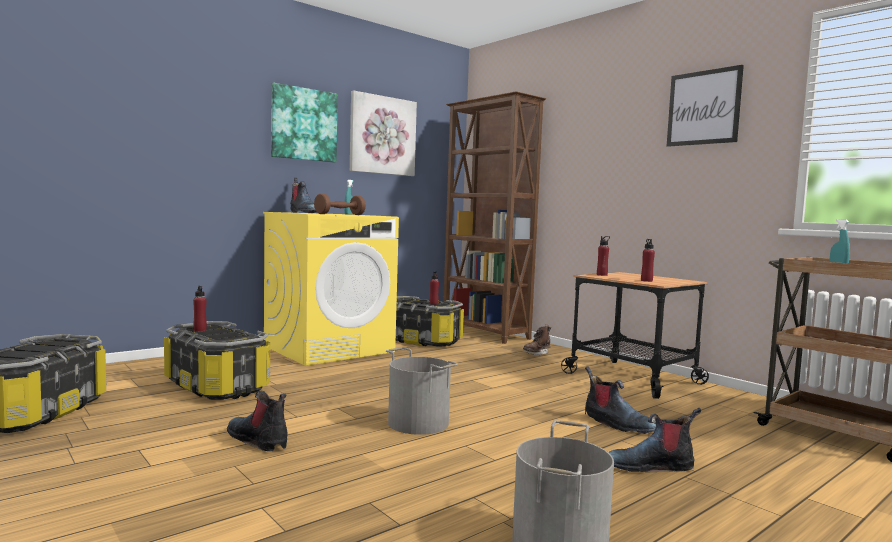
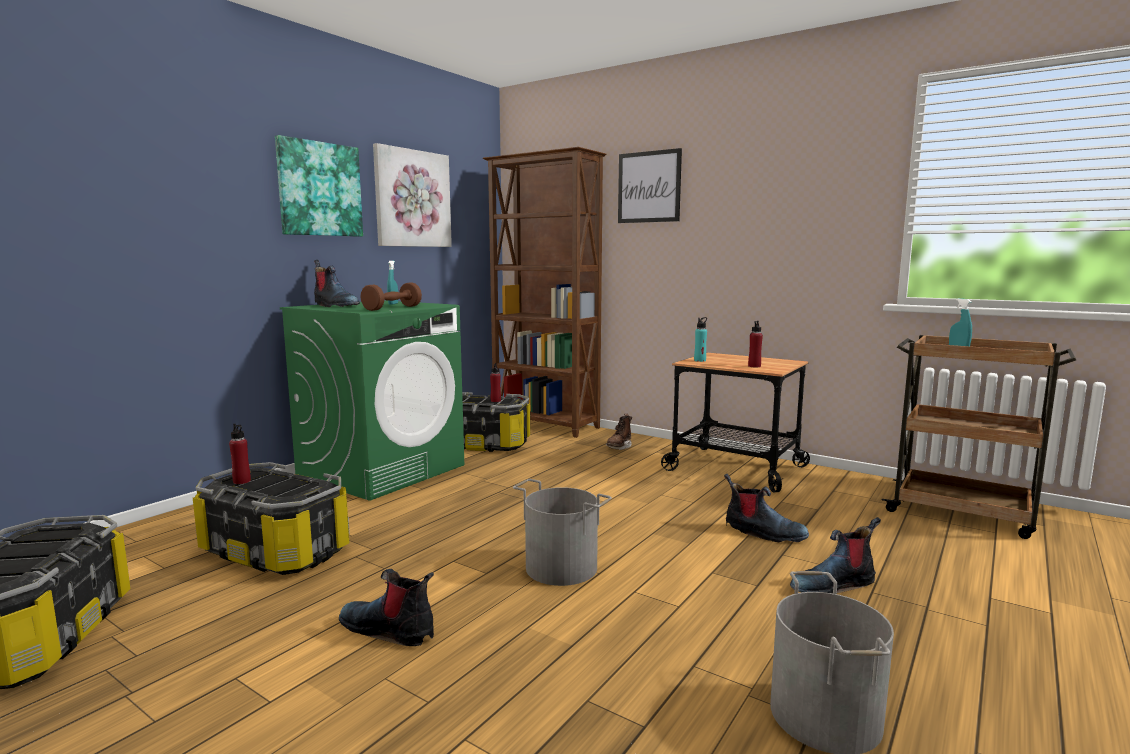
camera: 15 degrees left, 5 degrees up
(329, 349) = (382, 470): yellow washing machine -> green washing machine
(602, 275) = (700, 360): red bottle -> turquoise bottle
(703, 107) = (797, 172): picture -> picture (649, 187)

